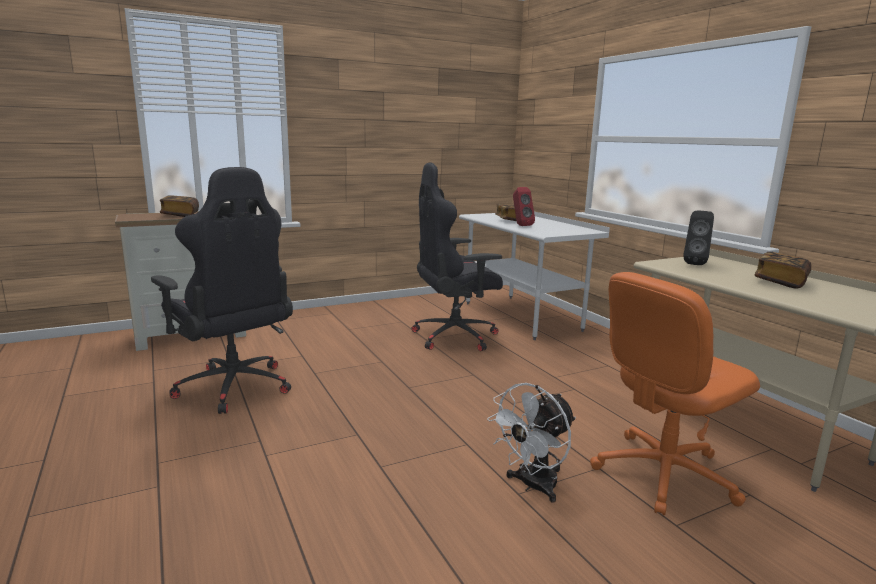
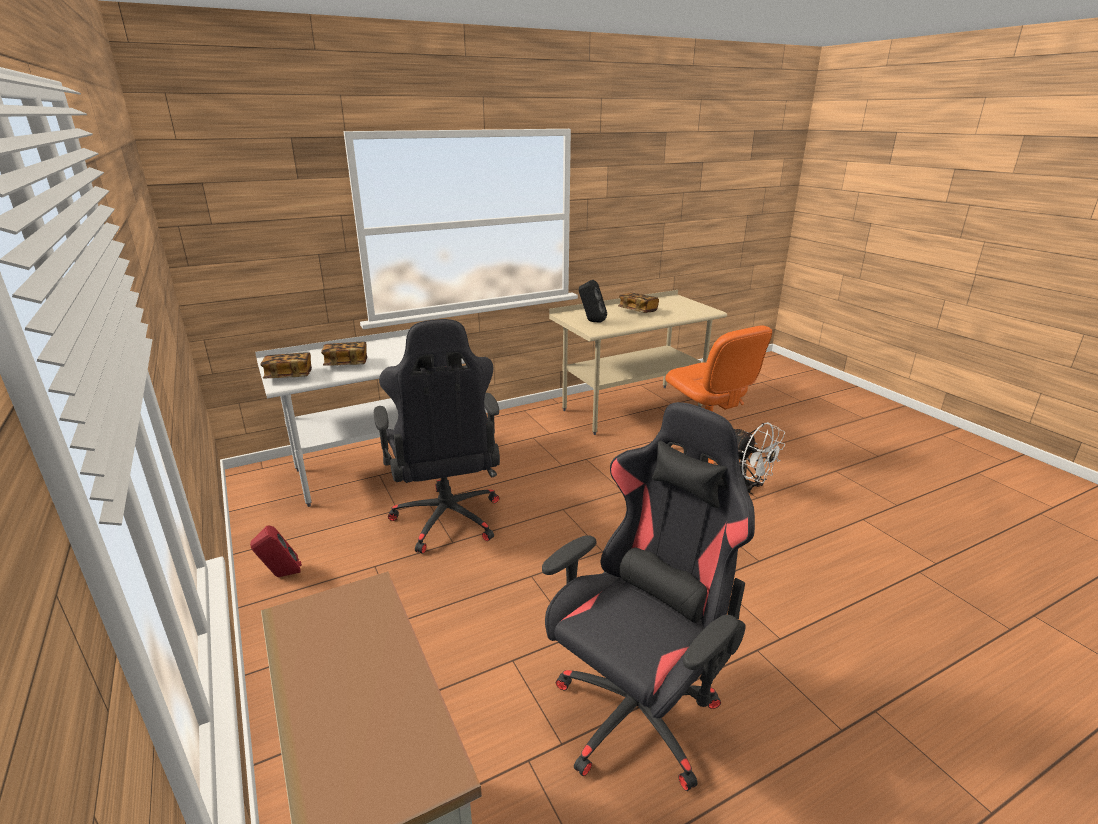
camera: 90 degrees left, 10 degrees up
(180, 215) = (362, 678): book -> book (289, 376)
(520, 225) = (392, 361): red speaker -> red speaker (281, 575)

